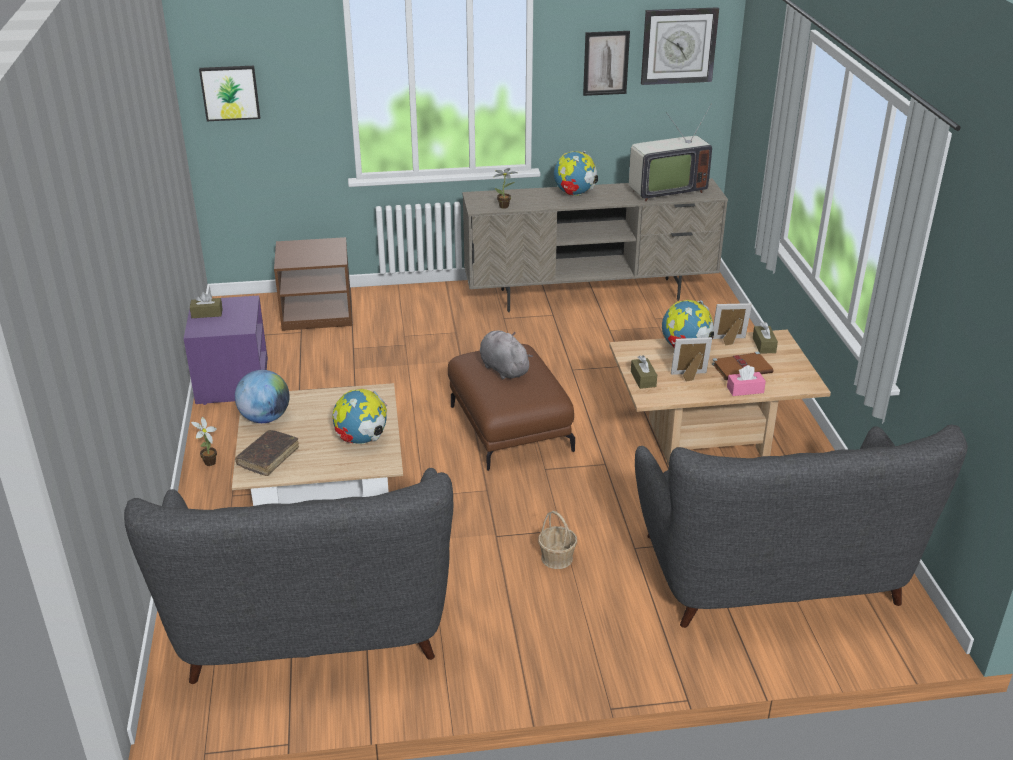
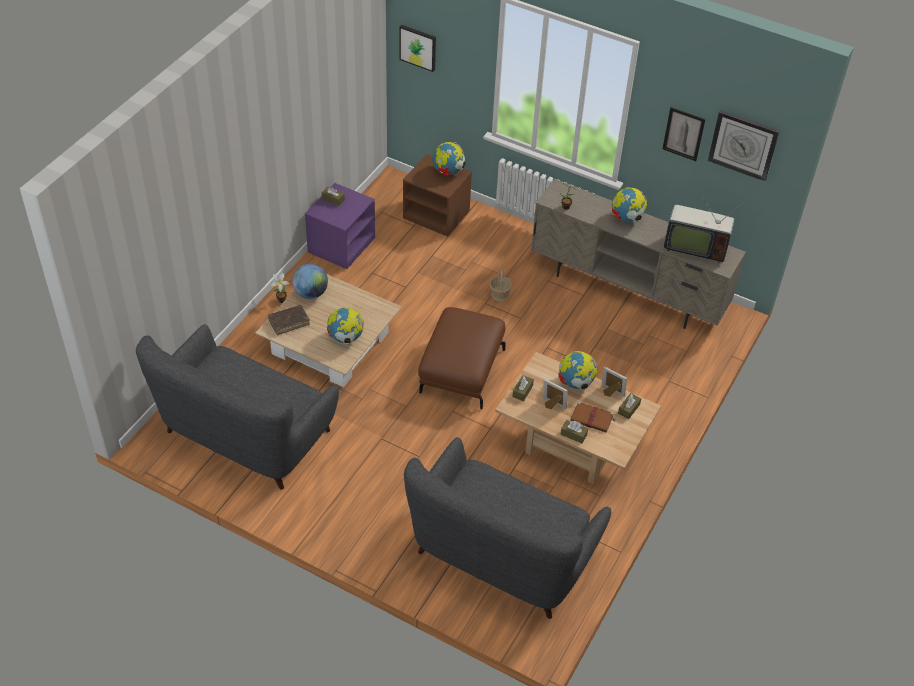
camera: 35 degrees right, 15 degrees up
(319, 245) = (448, 171): none -> globe
(503, 368) = (461, 334): grey plush toy -> none
(557, 558) = (398, 471): basket -> basket (500, 294)
(745, 390) = (573, 434): pink tissue box -> brown tissue box

